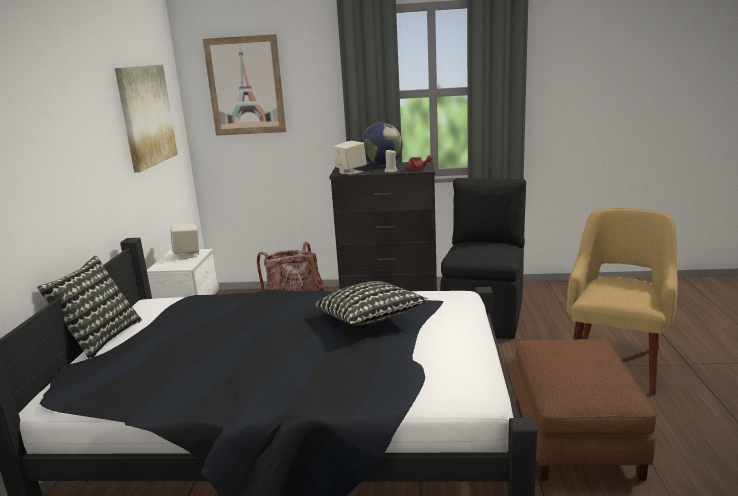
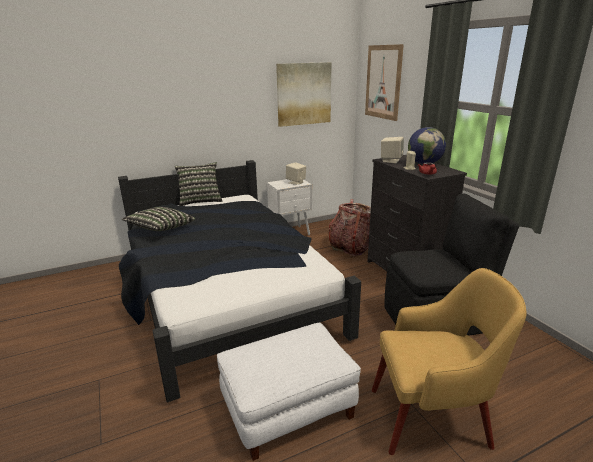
camera: 60 degrees right, 5 degrees up
(370, 319) = (255, 250): pillow -> pillow (160, 229)
(573, 436) = (288, 407): brown ottoman -> white ottoman

